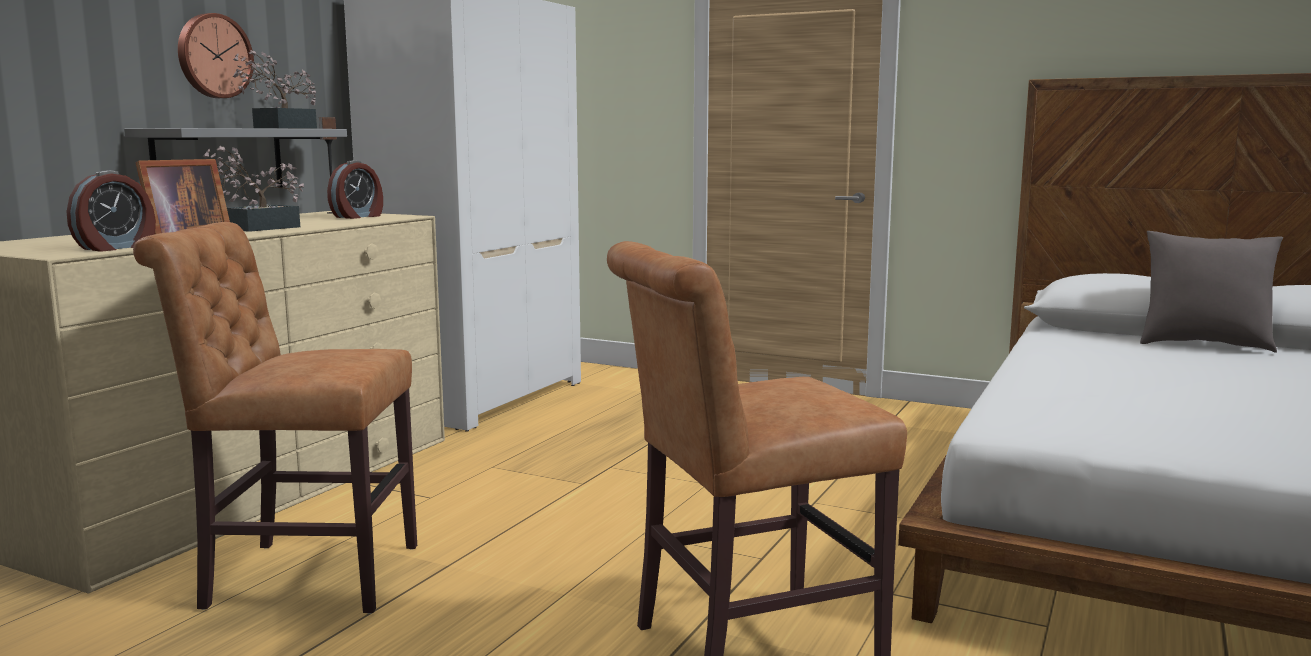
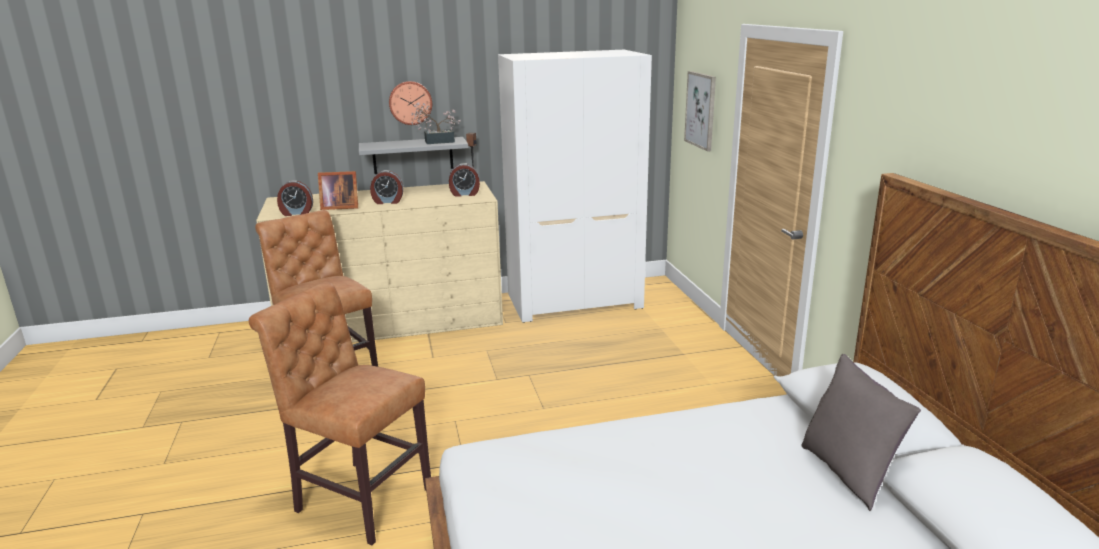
camera: 50 degrees right, 10 degrees up
(256, 228) = (388, 202): potted plant -> alarm clock
(606, 95) = (701, 110): none -> picture

